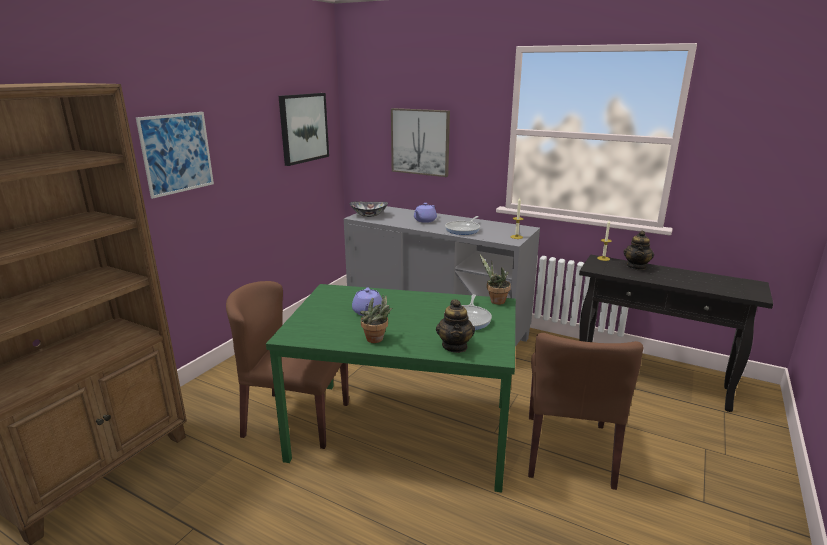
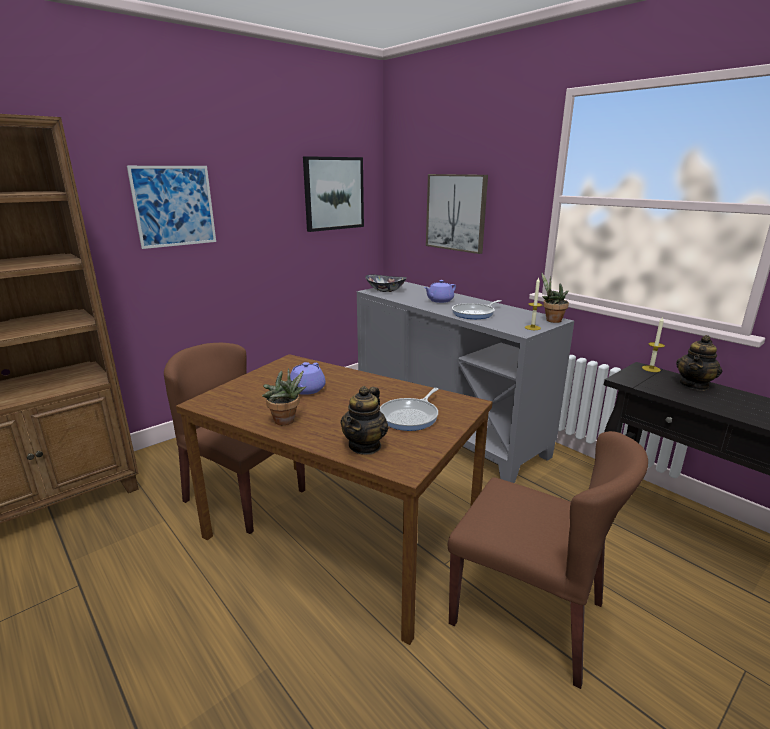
camera: 20 degrees right, 0 degrees up
(404, 430) = (343, 534): green dining table -> brown dining table
(495, 301) = (463, 400): potted plant -> potted plant (551, 320)
(568, 450) = (528, 613): brown chair -> brown chair turned 90 degrees counterclockwise

